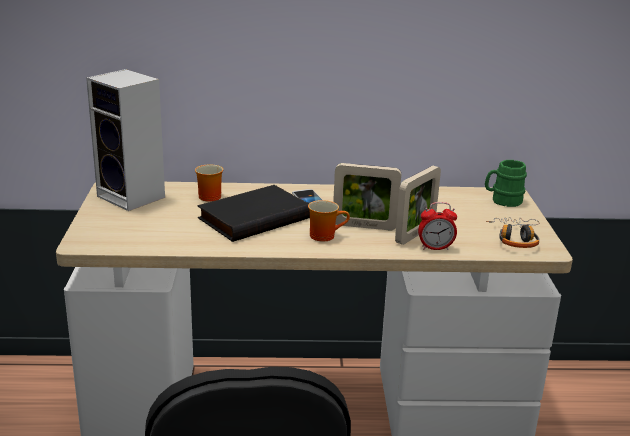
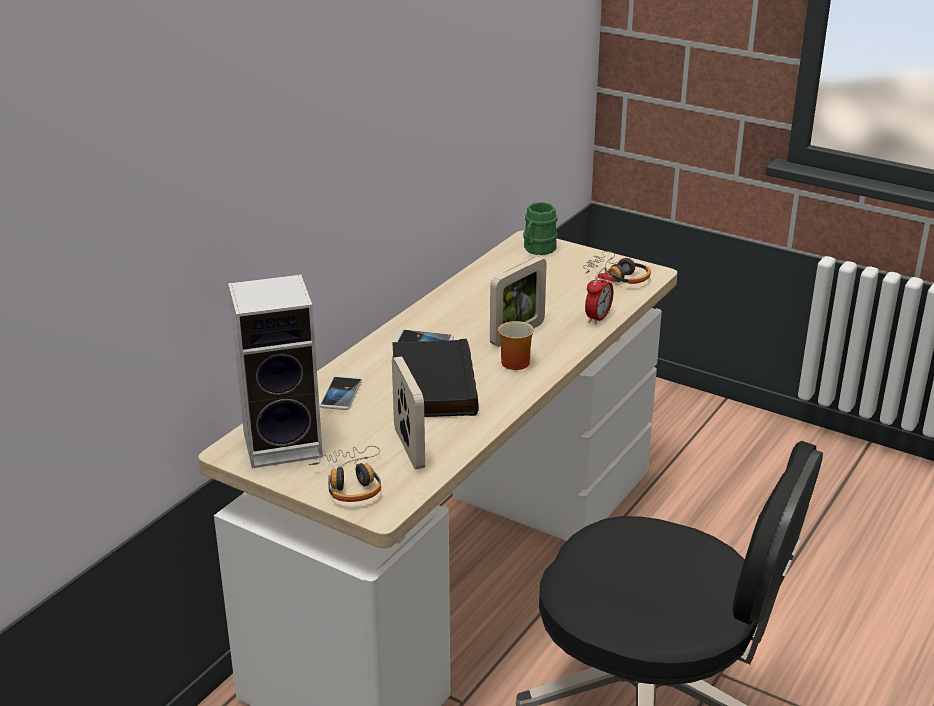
camera: 55 degrees left, 5 degrees up
(106, 226) = (351, 482): none -> headphones
(209, 196) = (341, 394): mug -> phone
(415, 234) = (561, 316): picture frame -> picture frame (409, 448)

